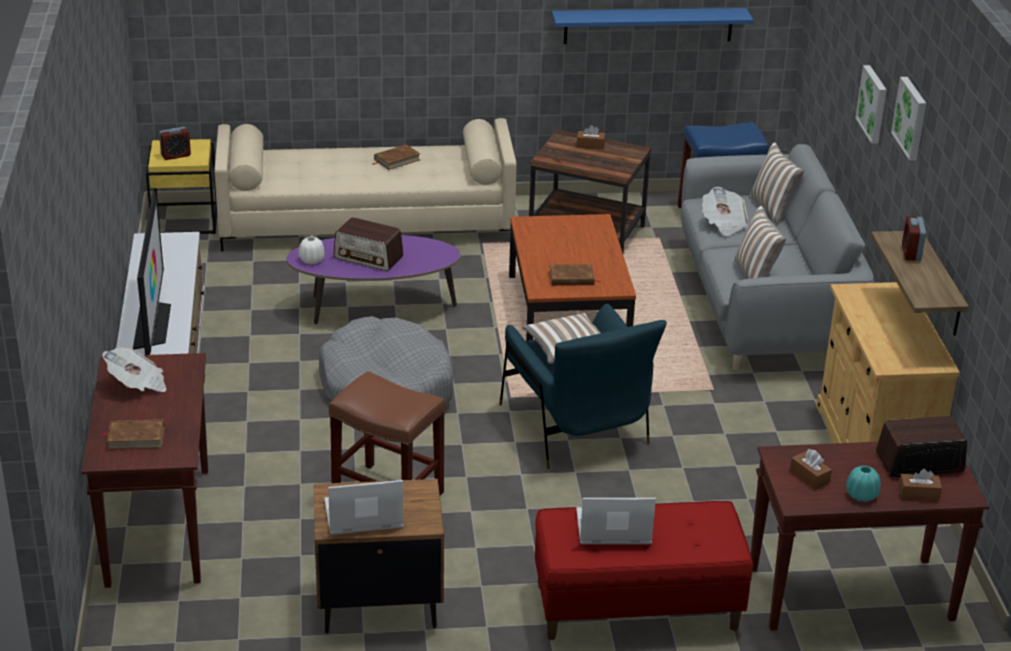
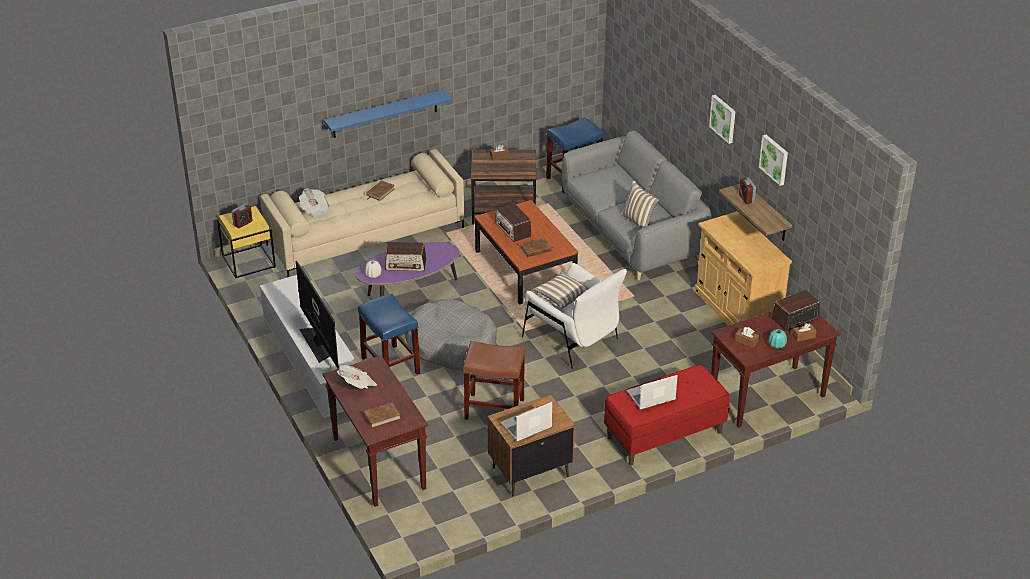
camera: 20 degrees left, 5 degrees up
(277, 395) = (390, 365): none -> blue stool
(555, 246) = (513, 230): none -> radio
(575, 427) = (572, 339): blue armchair -> white armchair
(648, 25) = (516, 72): blue shelf -> blue shelf (385, 114)
(723, 223) = (602, 191): newspaper -> newspaper (315, 210)
(773, 208) = (624, 174): pillow -> none
(874, 104) = (686, 107): picture -> picture (775, 159)

